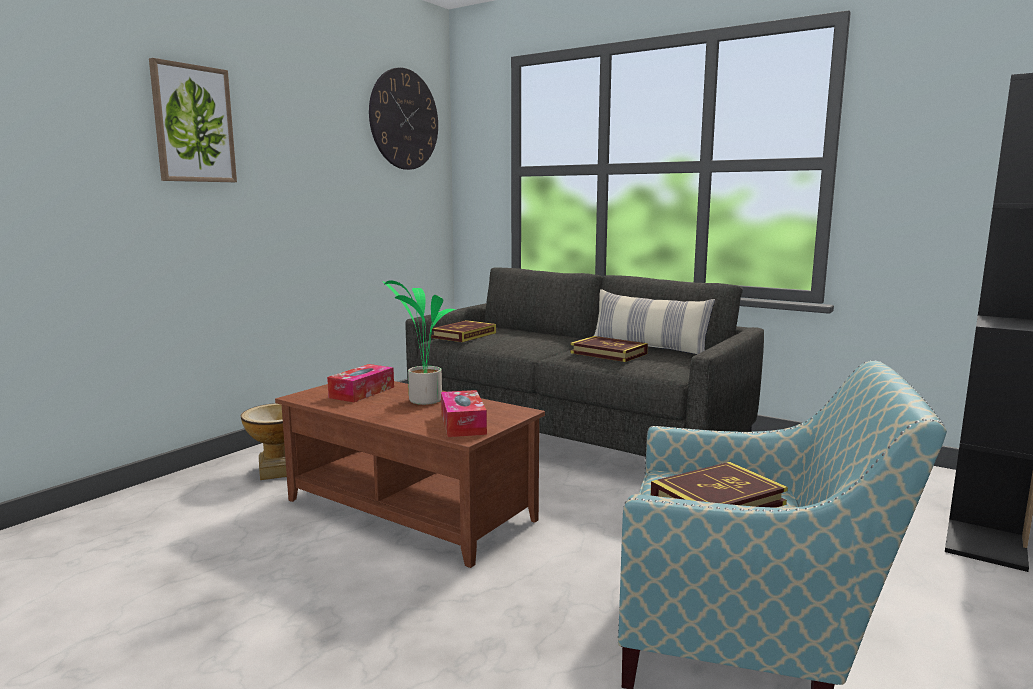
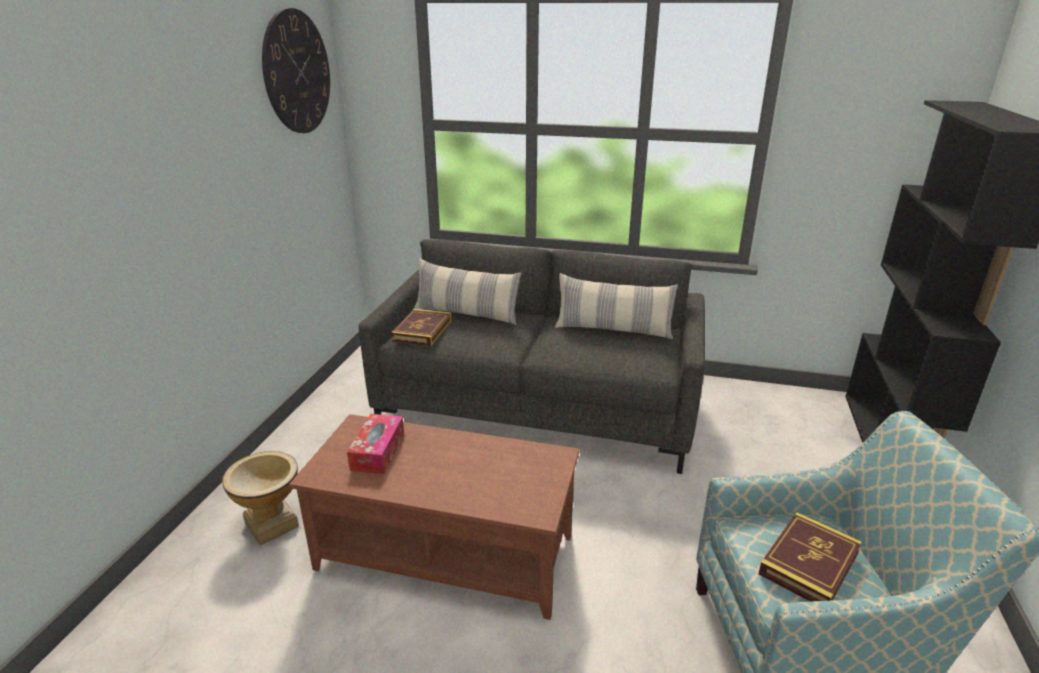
camera: 20 degrees left, 15 degrees up
(193, 124) = (82, 154): picture -> none
(423, 400) = (452, 454): potted plant -> none
(463, 424) = (522, 491): tissue box -> none
(514, 331) = (466, 314): none -> pillow
(608, 353) = (586, 346): book -> none

